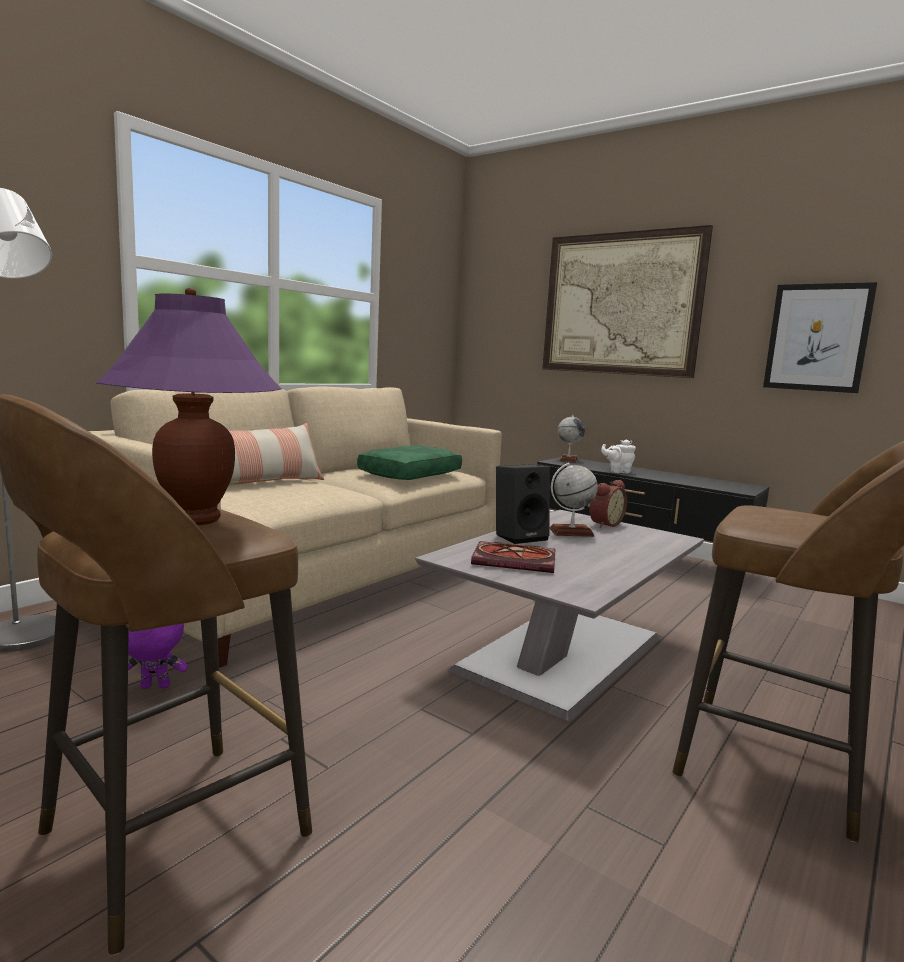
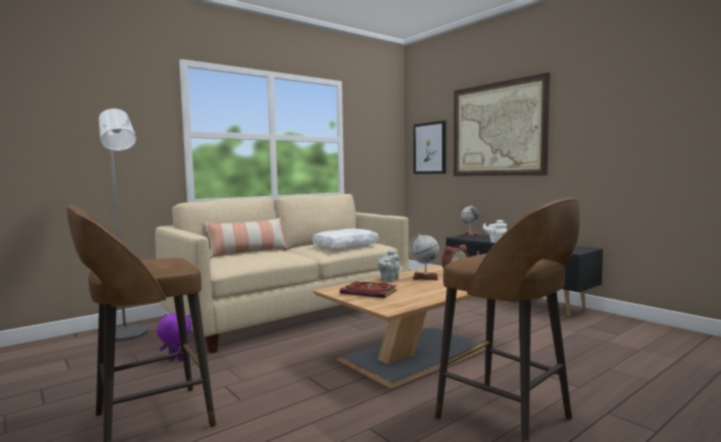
camera: 15 degrees right, 5 degrees down
(196, 519) = (159, 261): purple table lamp -> none
(409, 474) = (345, 246): green pillow -> white pillow
(520, 536) = (388, 280): black speaker -> grey teapot
(563, 650) = (417, 352): grey coffee table -> brown coffee table
(817, 338) = (625, 141): picture -> picture (430, 148)

